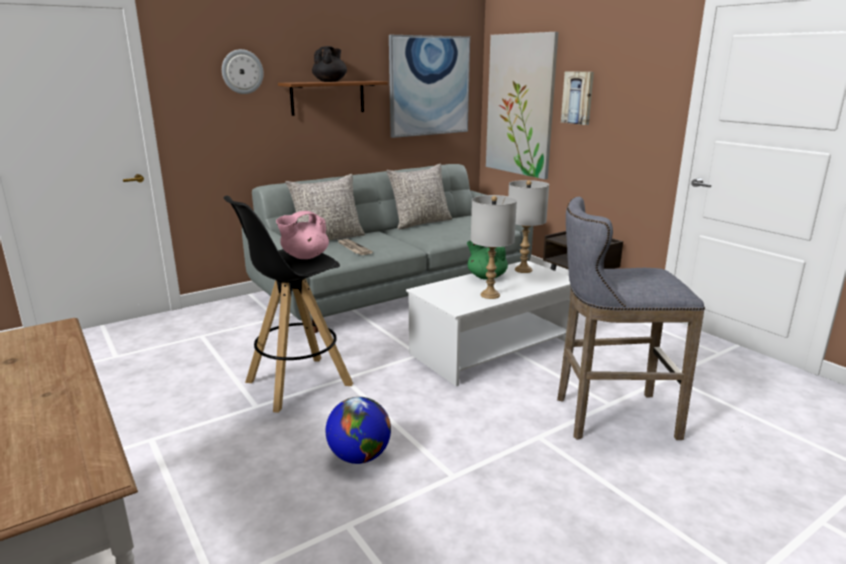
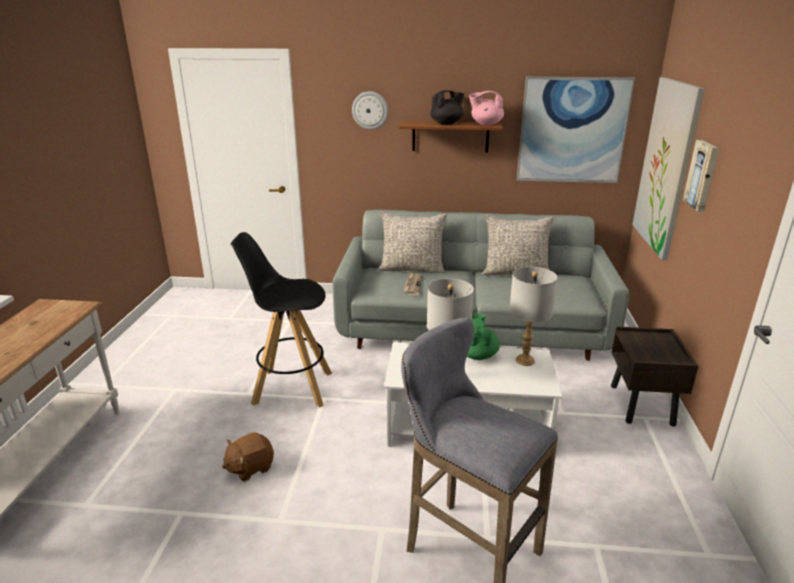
camera: 40 degrees right, 5 degrees up
(304, 256) = (298, 292): pink teapot -> pink teapot (486, 124)
(359, 456) = (250, 467): globe -> brown plush toy

